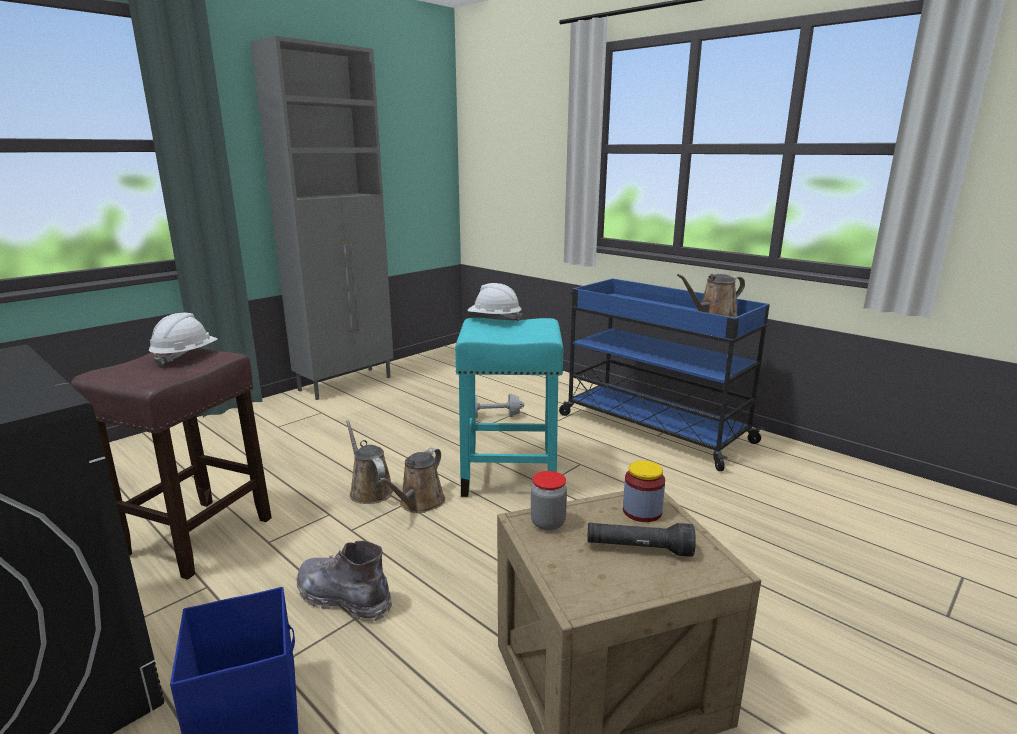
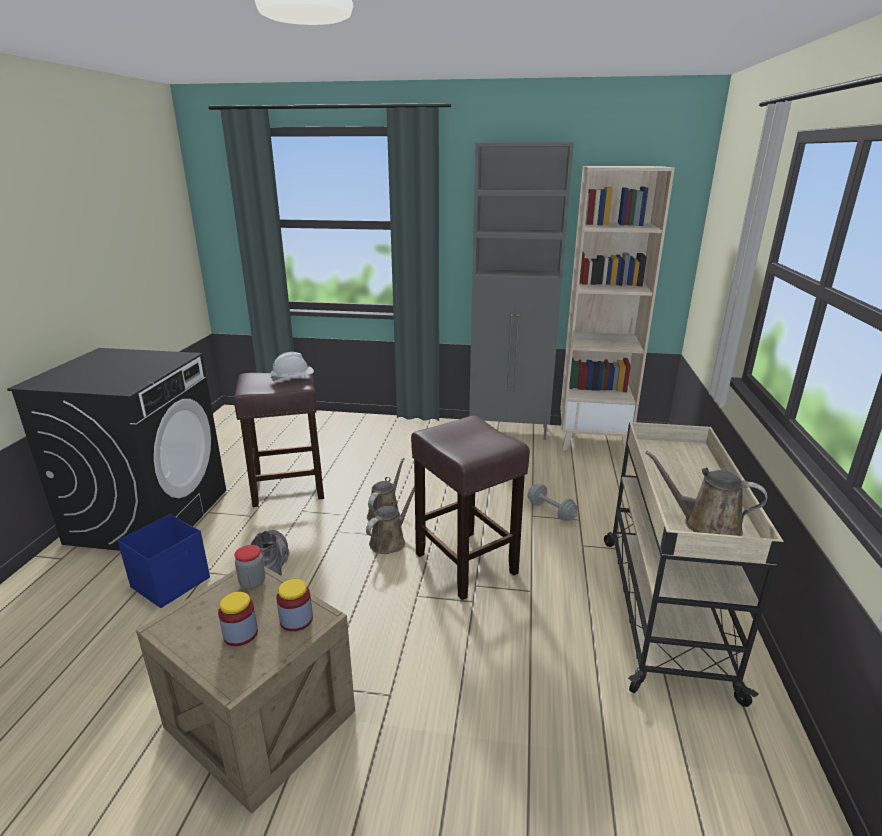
camera: 55 degrees right, 5 degrees up
(419, 503) = (390, 541): brown watering can -> brown watering can turned 135 degrees clockwise
(426, 363) = (593, 440): none -> beige bookcase
(494, 320) = (483, 425): white hard hat -> none
(511, 477) = (467, 564): turquoise stool -> brown stool
(638, 549) = (240, 634): black flashlight -> jar
(652, 427) = (662, 609): blue cart -> beige cart

